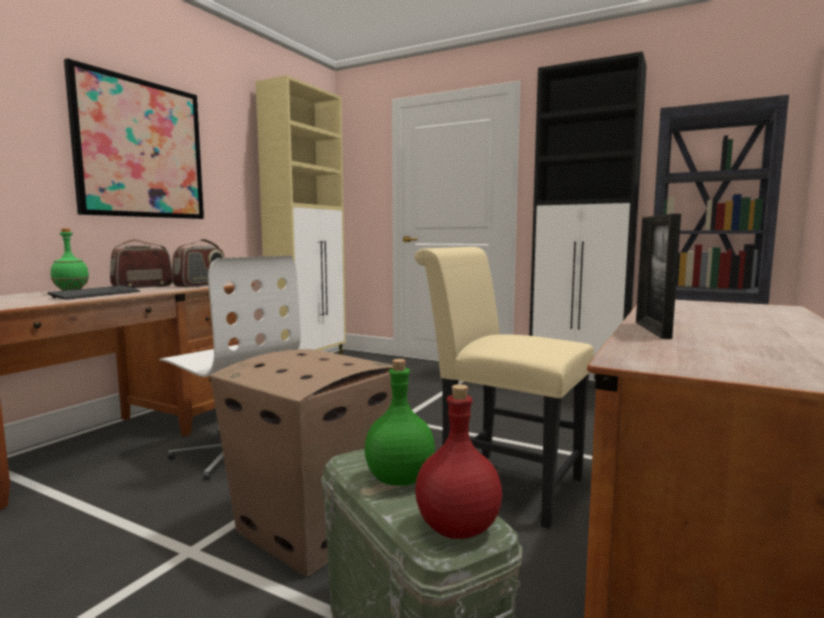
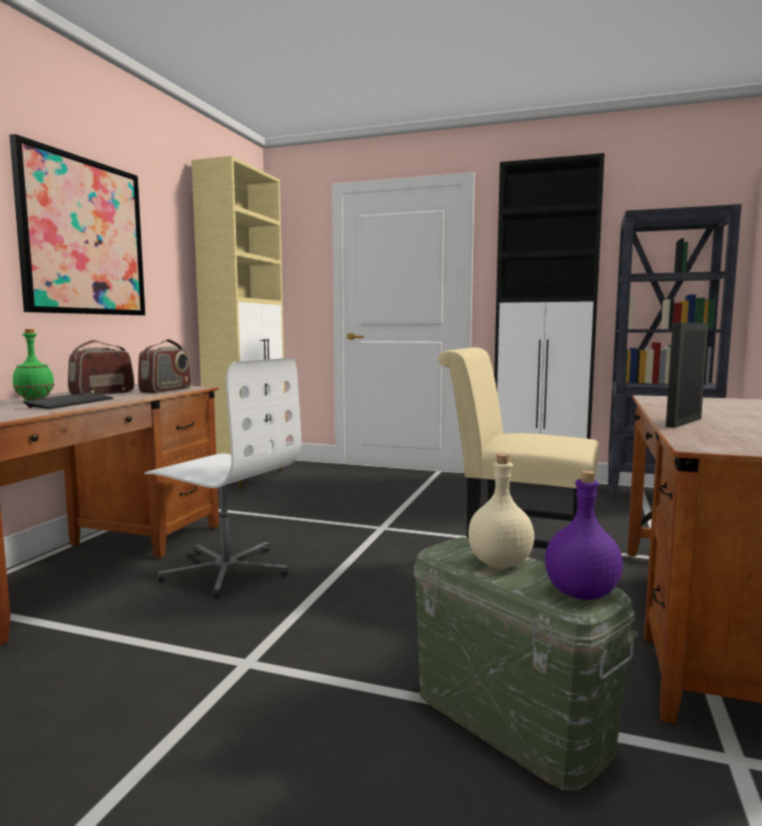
camera: 10 degrees left, 0 degrees up
(312, 526) = (356, 630): cardboard box -> none
(398, 479) = (498, 563): green bottle -> beige bottle
(458, 529) = (582, 594): red bottle -> purple bottle
(652, 330) = (684, 422): picture frame -> picture frame turned 45 degrees clockwise

